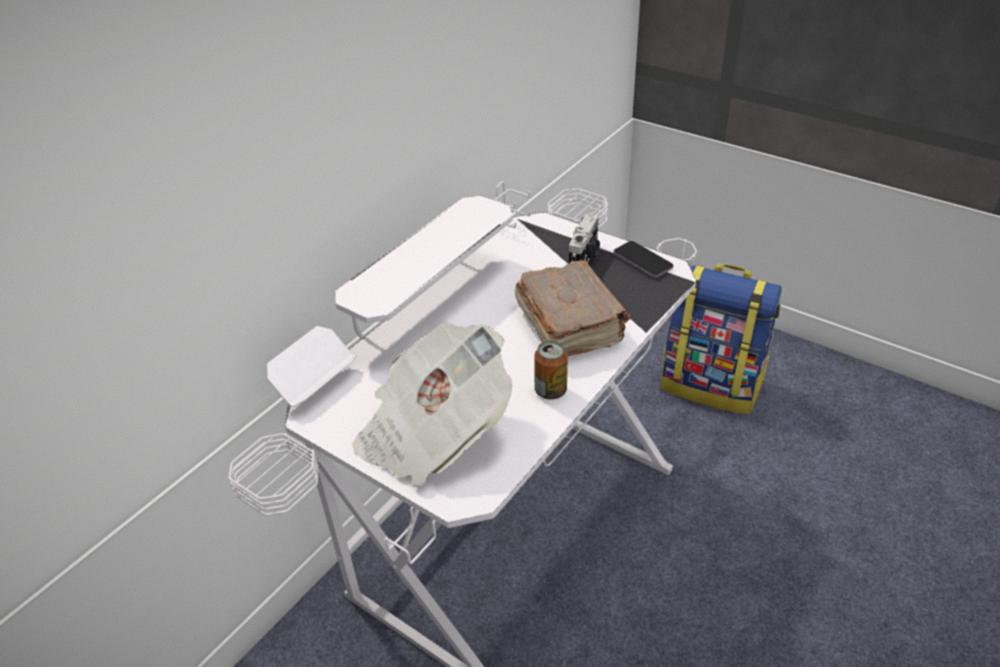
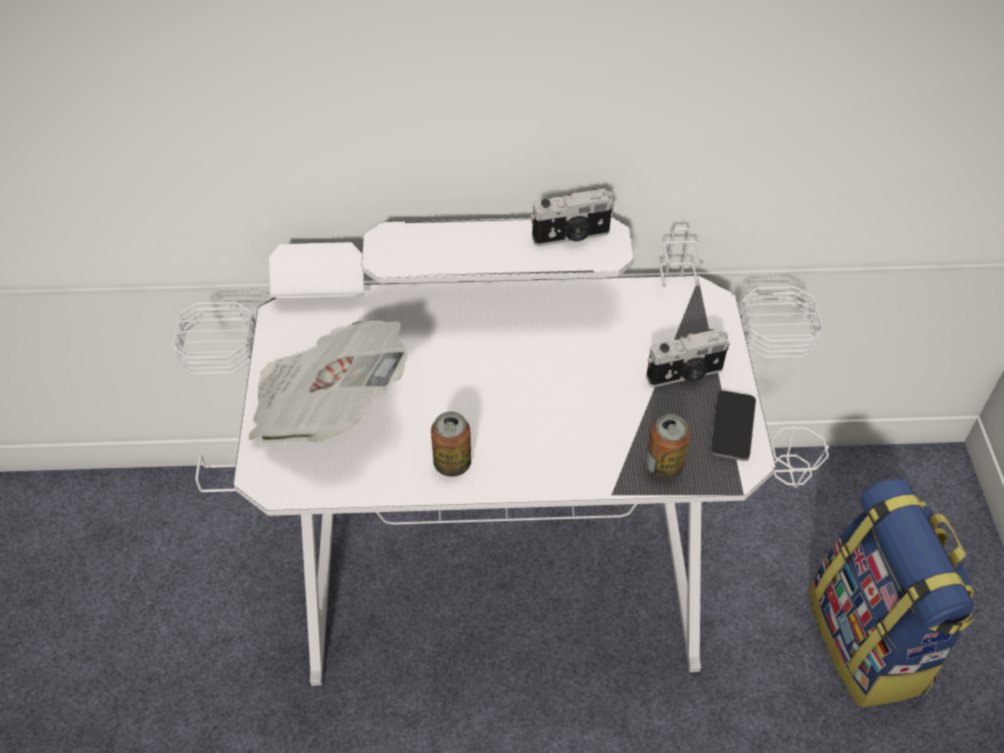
camera: 50 degrees right, 10 degrees up
(460, 218) = (571, 236): none -> camera
(569, 324) = (564, 423): brown book -> none
(645, 300) = (664, 466): none -> can

